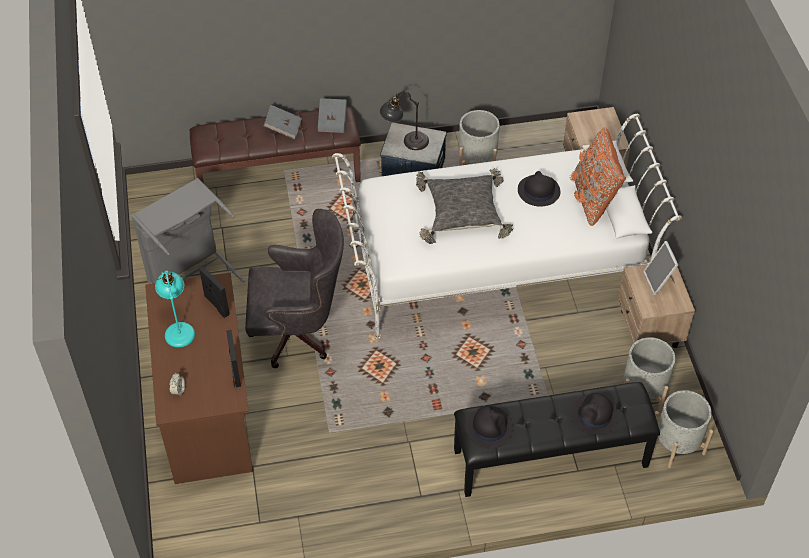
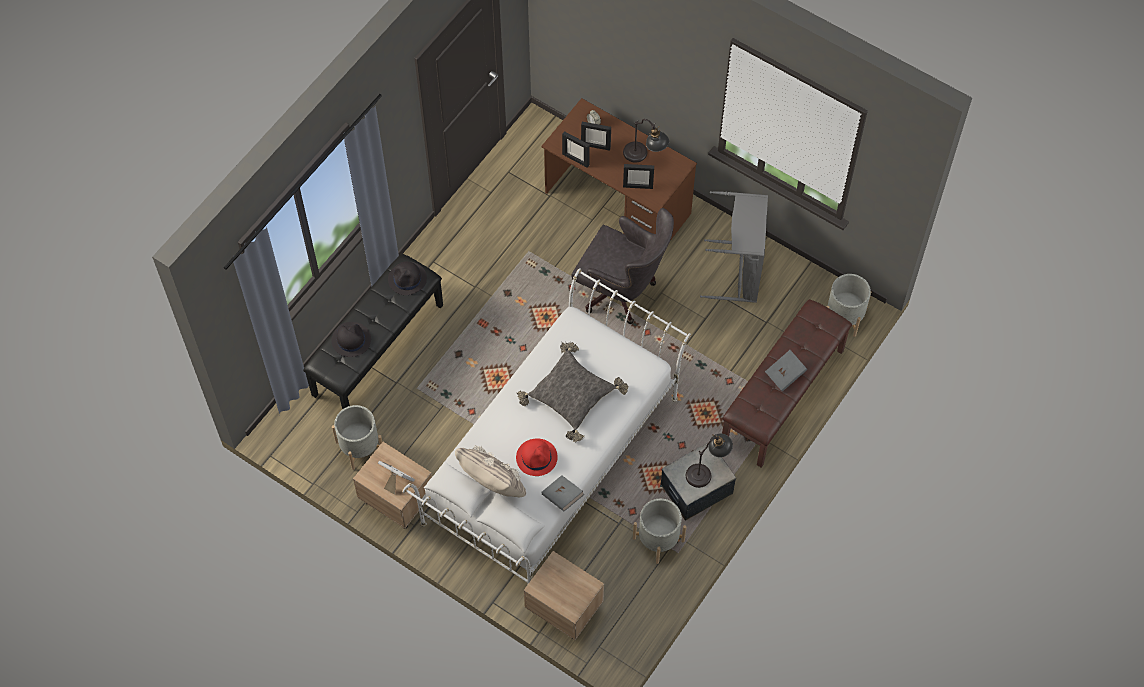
camera: 135 degrees right, 10 degrees up
(177, 324) = (645, 156): turquoise table lamp -> grey table lamp
(203, 369) = (596, 145): none -> picture frame
(298, 335) = (621, 293): grey office chair -> grey office chair turned 105 degrees counterclockwise
(332, 122) = (758, 411): grey book -> grey book (562, 497)
(538, 191) = (537, 457): black hat -> red hat
(592, 199) = (493, 484): orange pillow -> beige pillow
(677, 444) = (306, 427): grey planter -> grey planter (844, 316)

